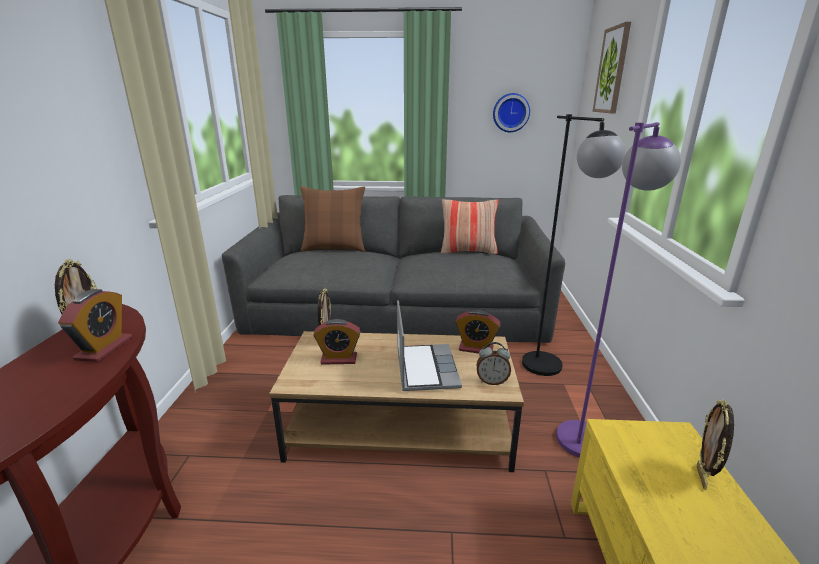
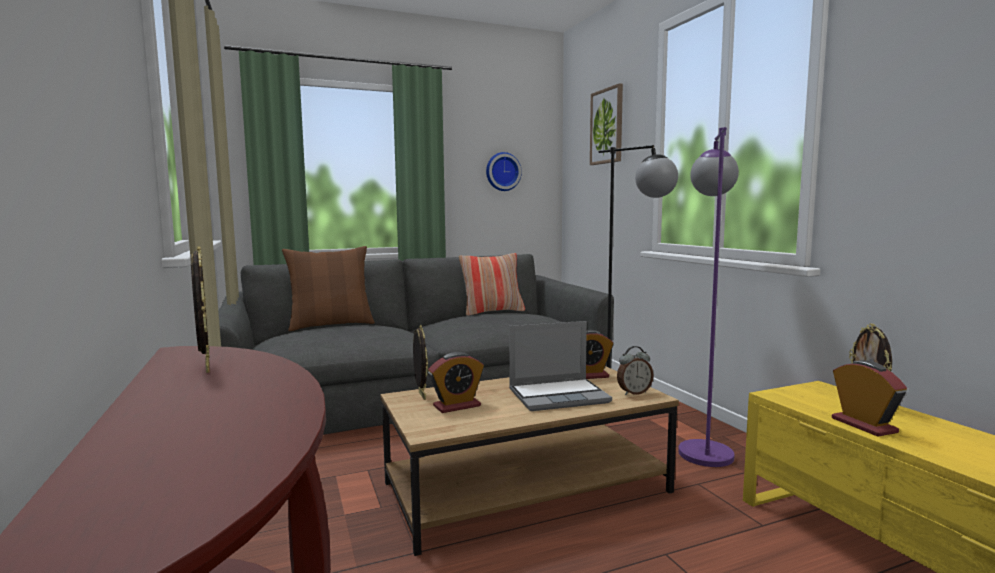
camera: 25 degrees left, 15 degrees down
(104, 348) = (254, 370): alarm clock -> alarm clock (863, 425)
(425, 368) = (559, 396): laptop -> laptop turned 105 degrees clockwise

